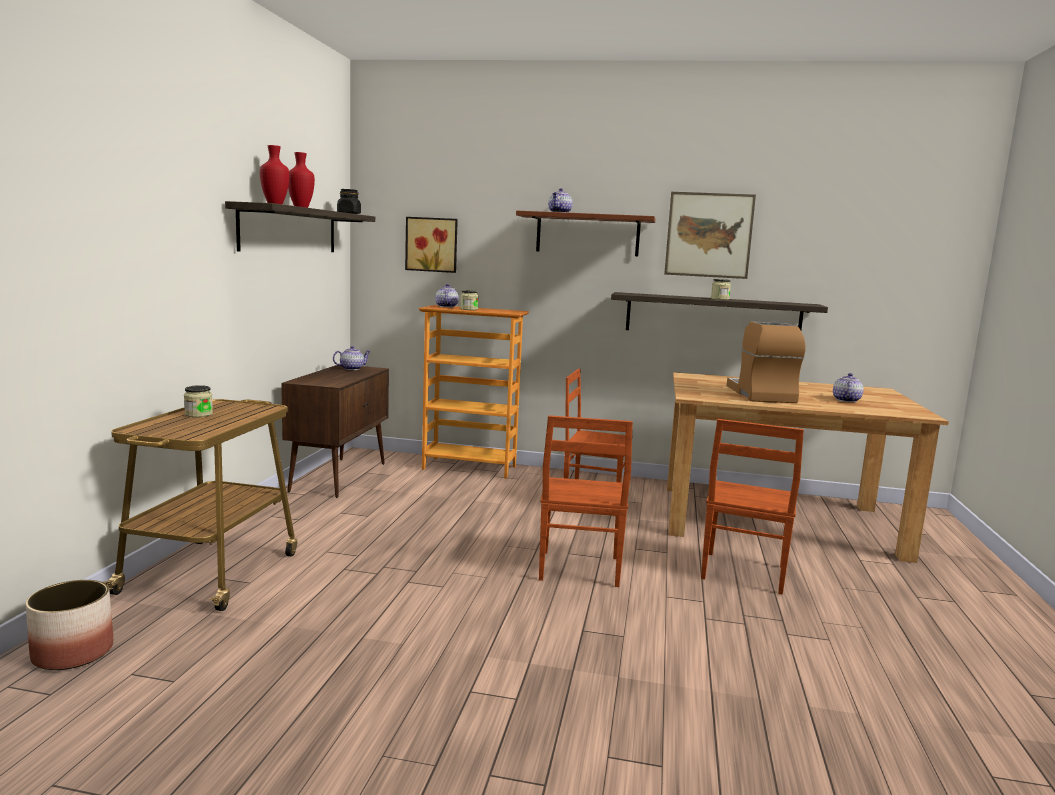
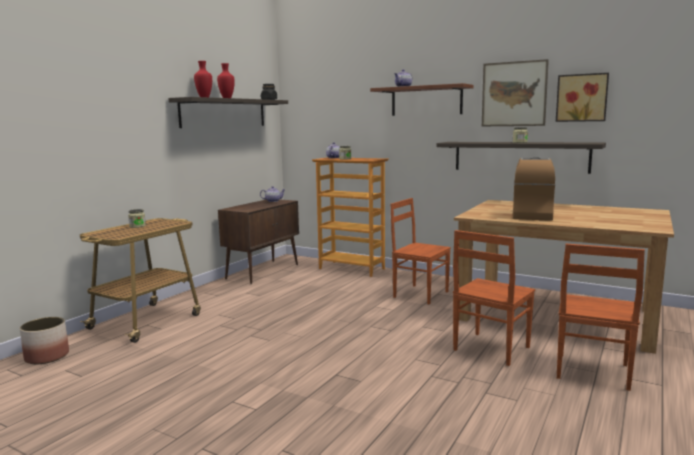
camera: 20 degrees right, 0 degrees up
(432, 244) = (327, 116): picture -> picture (582, 98)
(578, 569) = (367, 337): brown chair -> brown chair (591, 372)
(845, 400) = (602, 218): teapot -> none

